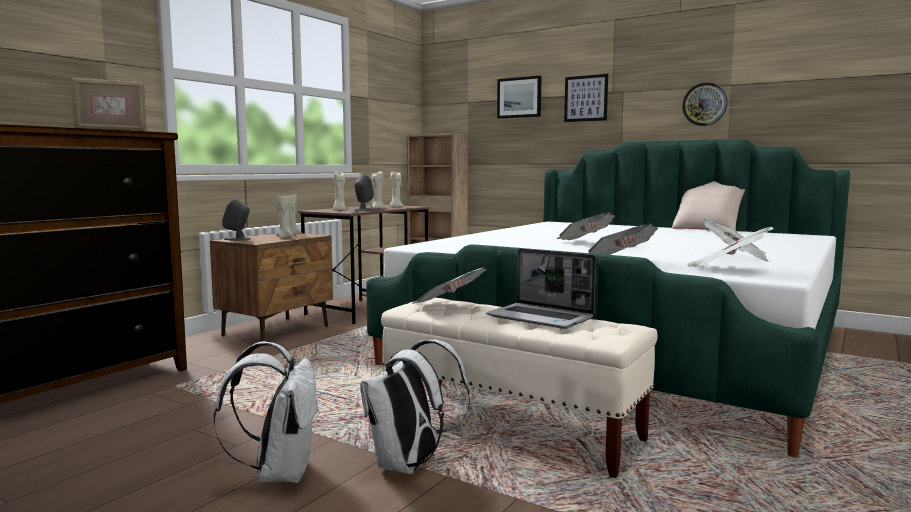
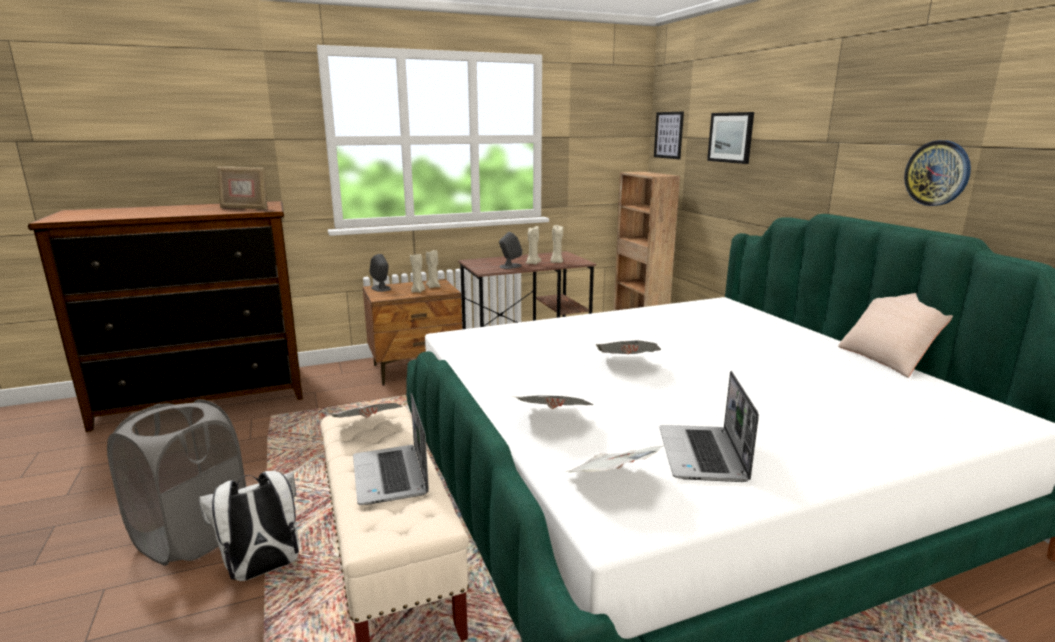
camera: 35 degrees right, 10 degrees up
(279, 473) = (192, 535): white backpack -> grey laundry basket
(339, 210) = (486, 265): beige candle -> none
(586, 98) = (796, 146): picture -> picture (668, 135)
(735, 258) = (703, 455): newspaper -> laptop

